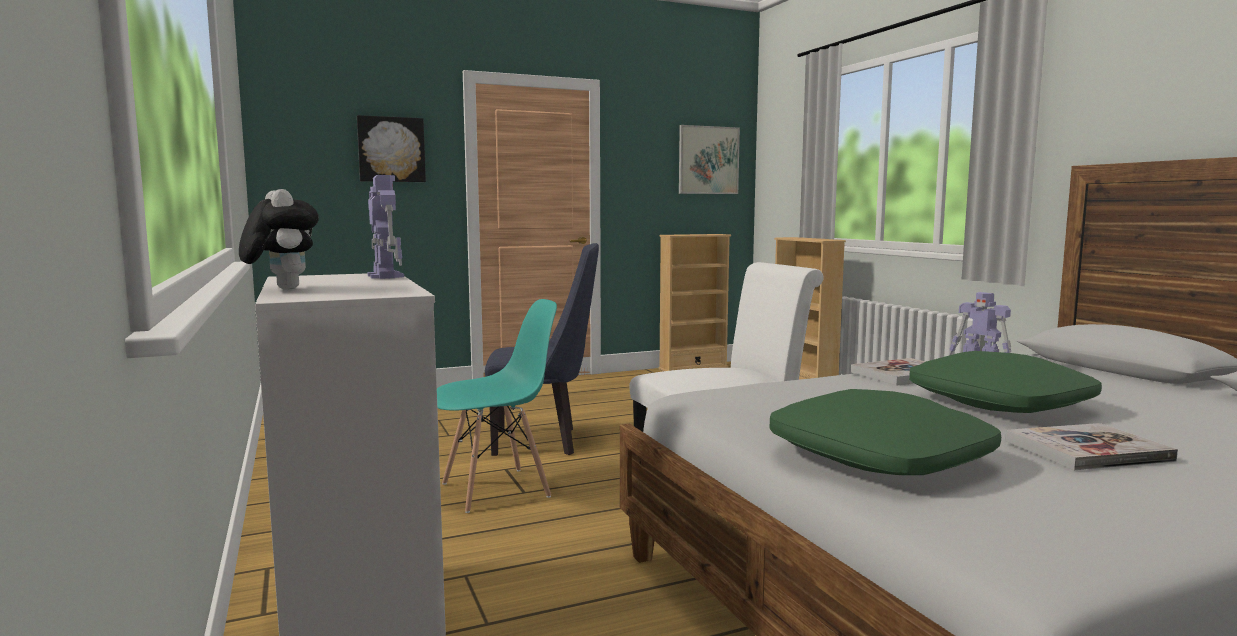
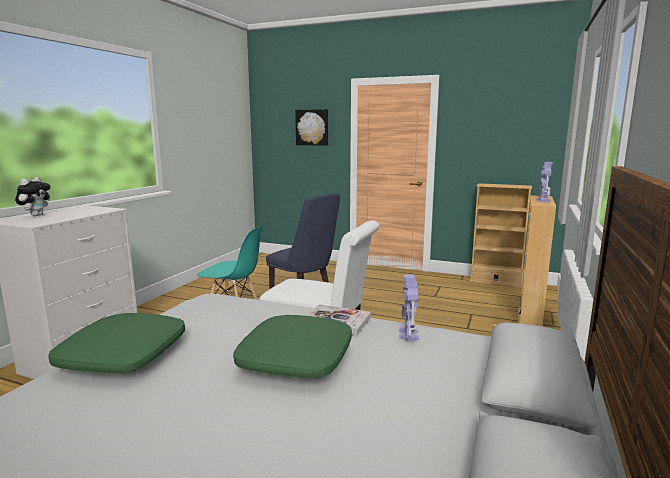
camera: 45 degrees right, 5 degrees up
(385, 276) = (102, 211): toy robot -> toy robot (543, 200)
(708, 160) = (527, 128): picture -> none
(1087, 450) = (196, 403): book -> none

